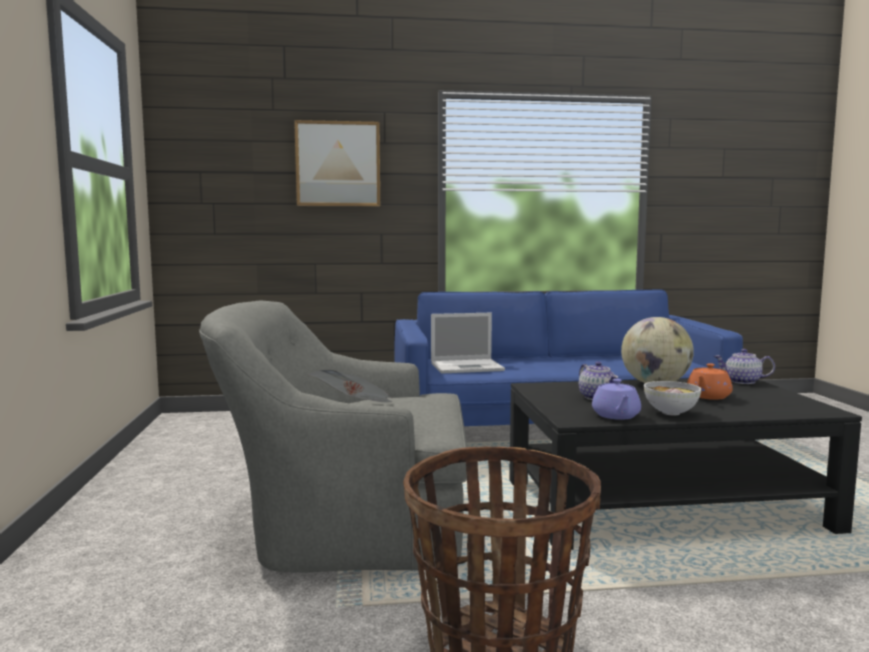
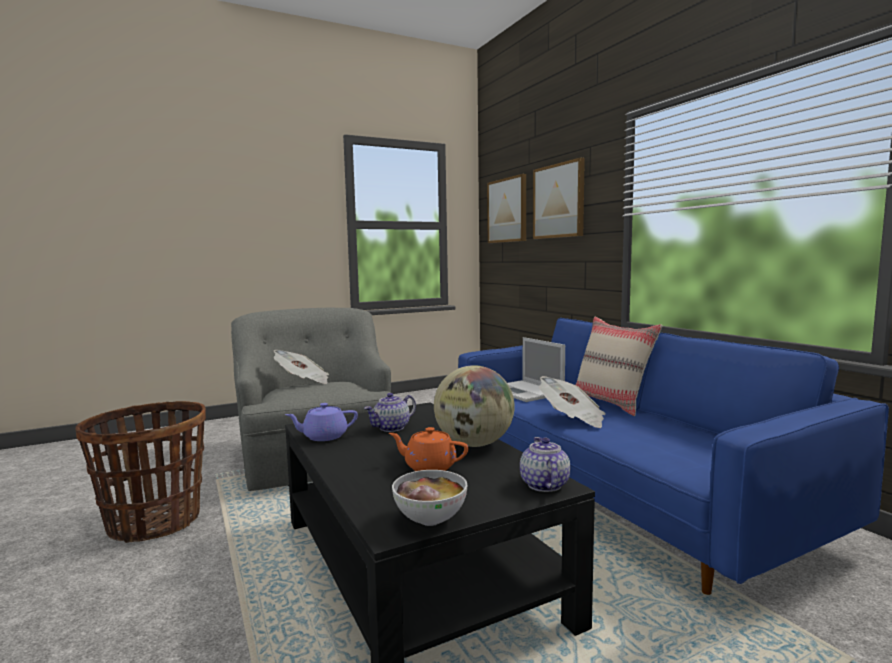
camera: 70 degrees right, 0 degrees up
(229, 164) = (507, 210): none -> picture
(526, 358) = (611, 403): none -> beige pillow
(569, 368) = (572, 419): none -> newspaper
(670, 413) = (343, 453): bowl -> bowl (430, 519)

